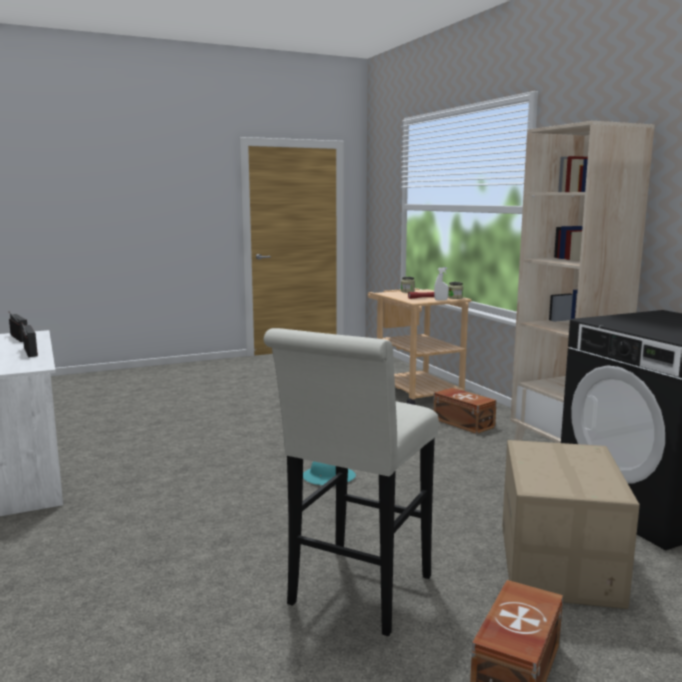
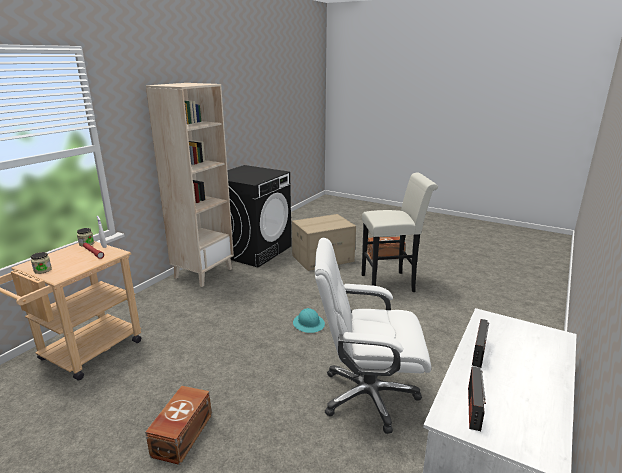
camera: 125 degrees left, 10 degrees up
(167, 465) = (367, 395): none -> white office chair
(463, 422) = (169, 310): brown storage box -> brown storage box (181, 435)

